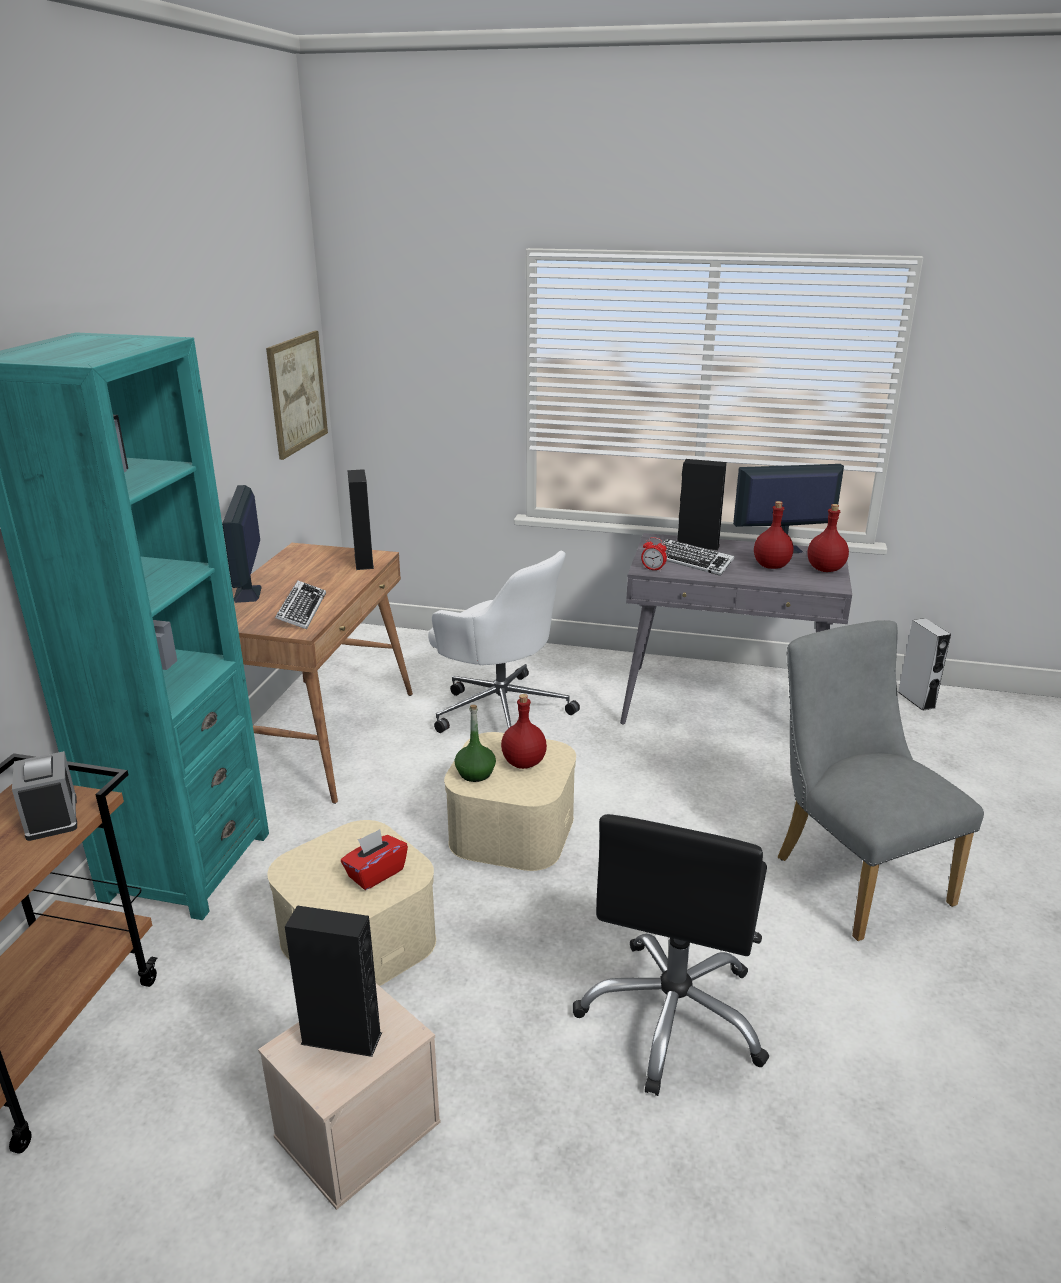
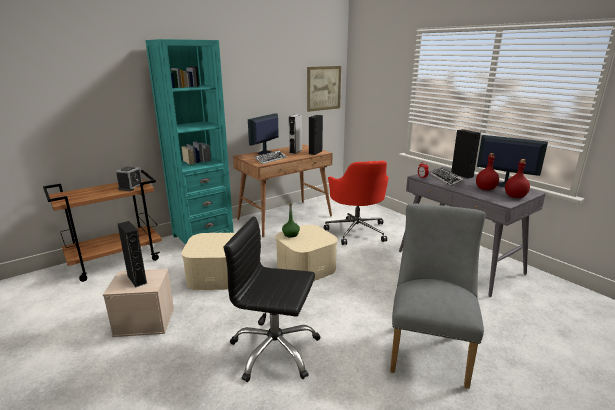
camera: 40 degrees right, 5 degrees down
(375, 873) = (217, 247): red tissue box -> none
(500, 710) = (356, 231): white office chair -> red office chair
(523, 763) = (311, 237): red bottle -> none
(673, 1015) = (275, 350): black office chair -> black office chair turned 45 degrees clockwise
(916, 699) = (583, 299): grey speaker -> grey speaker (295, 151)

